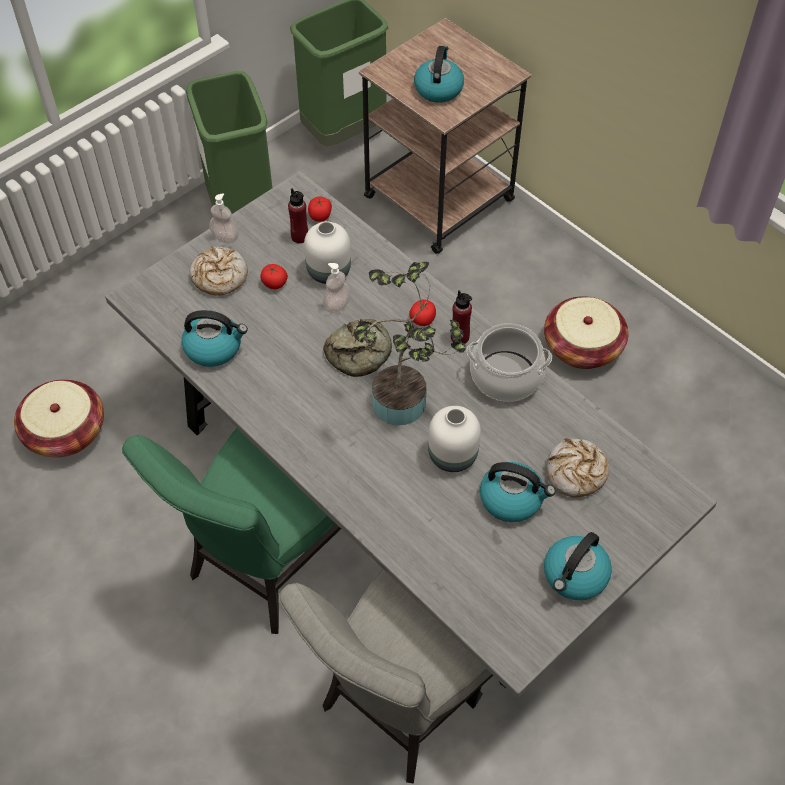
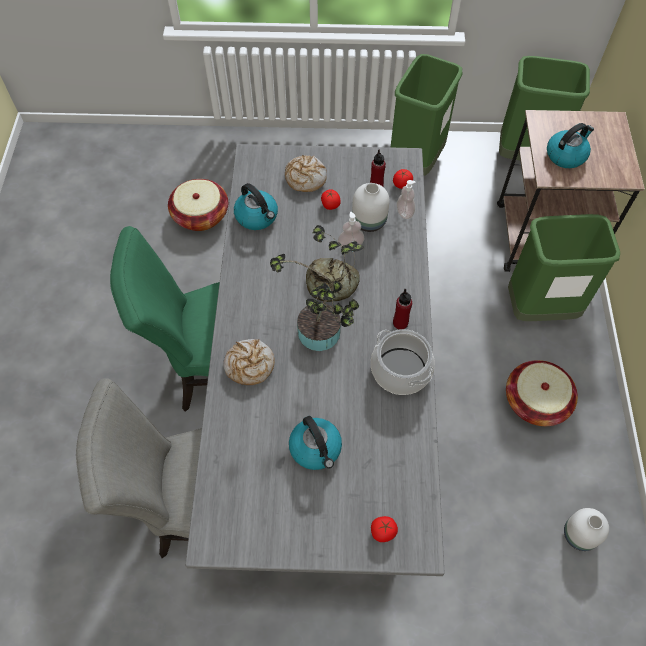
camera: 45 degrees right, 5 degrees up
(225, 237) = (334, 157): soap dispenser -> soap dispenser (404, 212)
(422, 319) = (390, 294): tomato -> tomato (383, 531)
(452, 456) = (311, 391): white vase -> white vase (578, 535)
(502, 264) = (539, 309): none -> green trash can
(575, 576) = (297, 531): kettle -> none
(576, 473) = (373, 468): bread -> bread (249, 365)

